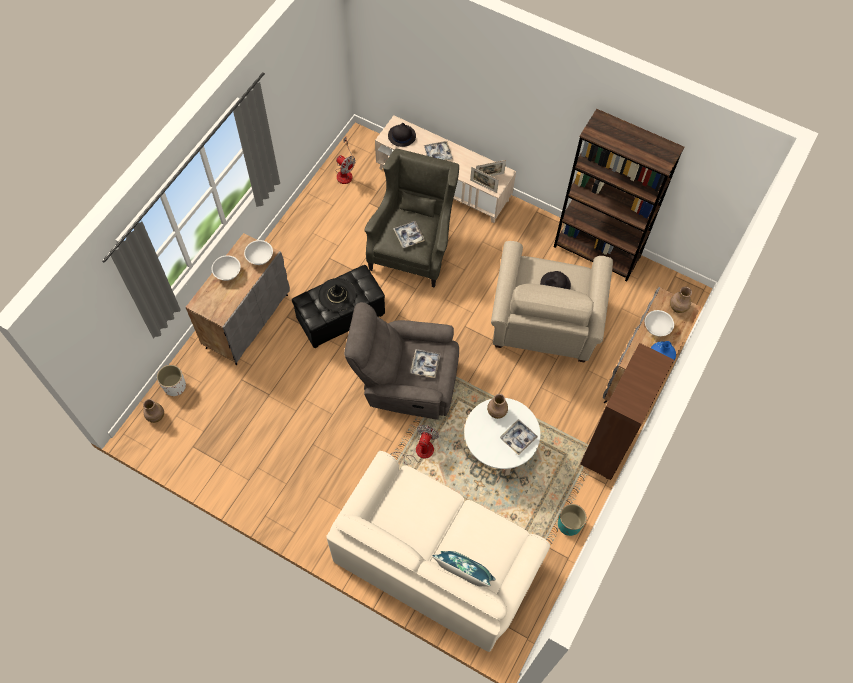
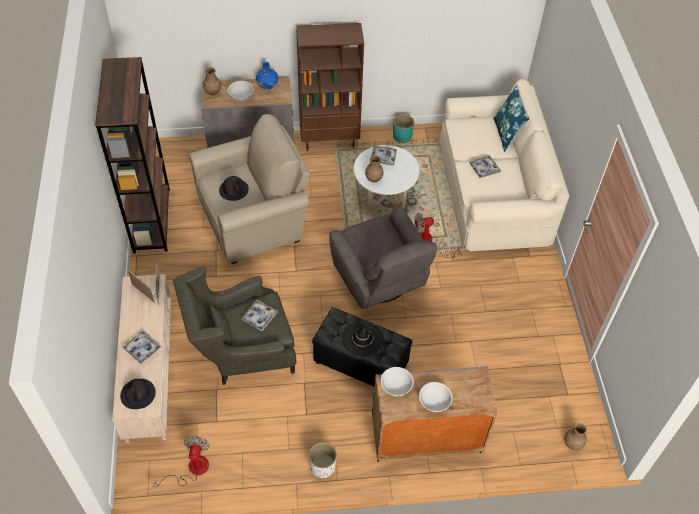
camera: 125 degrees left, 10 degrees down
(175, 386) = (535, 450): white planter -> white planter (322, 466)
(425, 365) = (375, 238): tray -> tray (484, 169)

